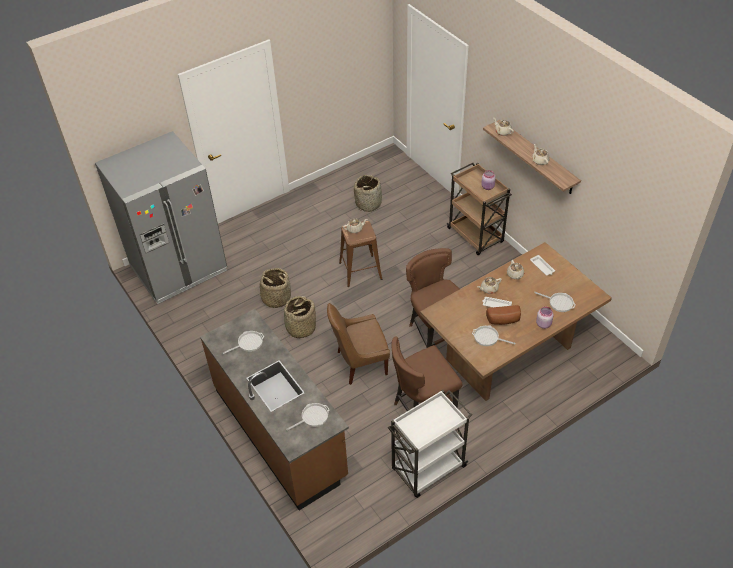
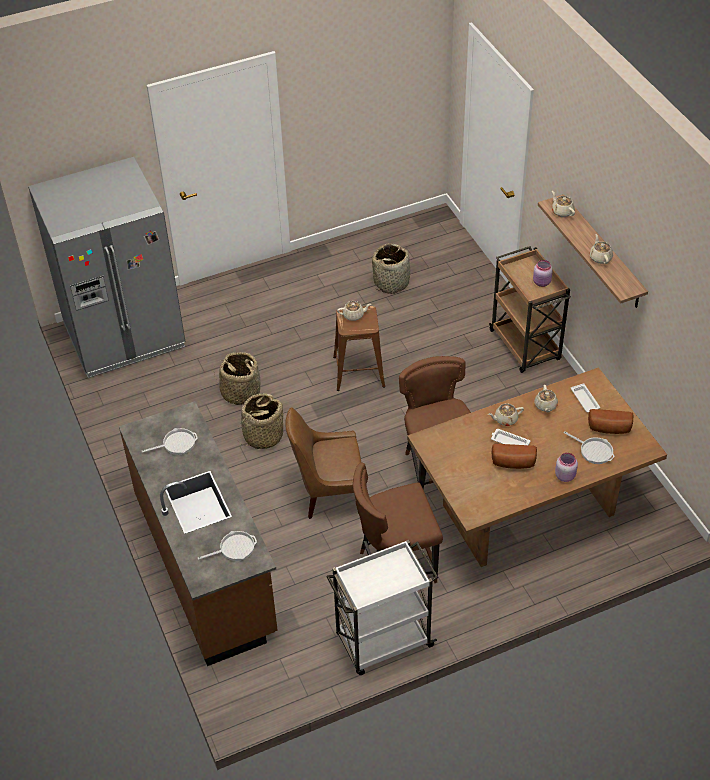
camera: 10 degrees right, 0 degrees up
(488, 338) = (486, 483): frying pan -> none
(565, 285) = (609, 429): none -> bread

